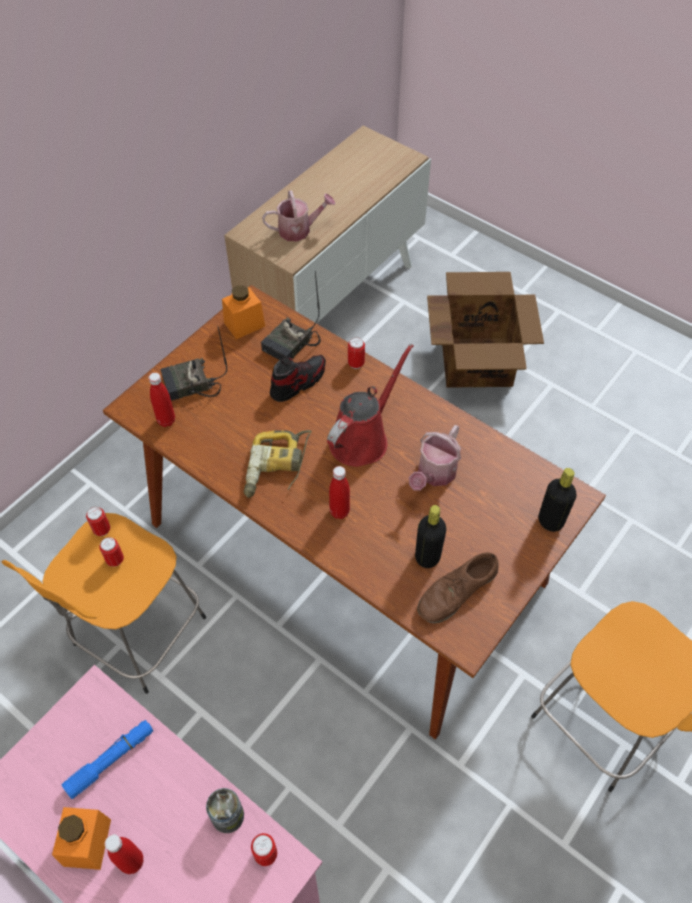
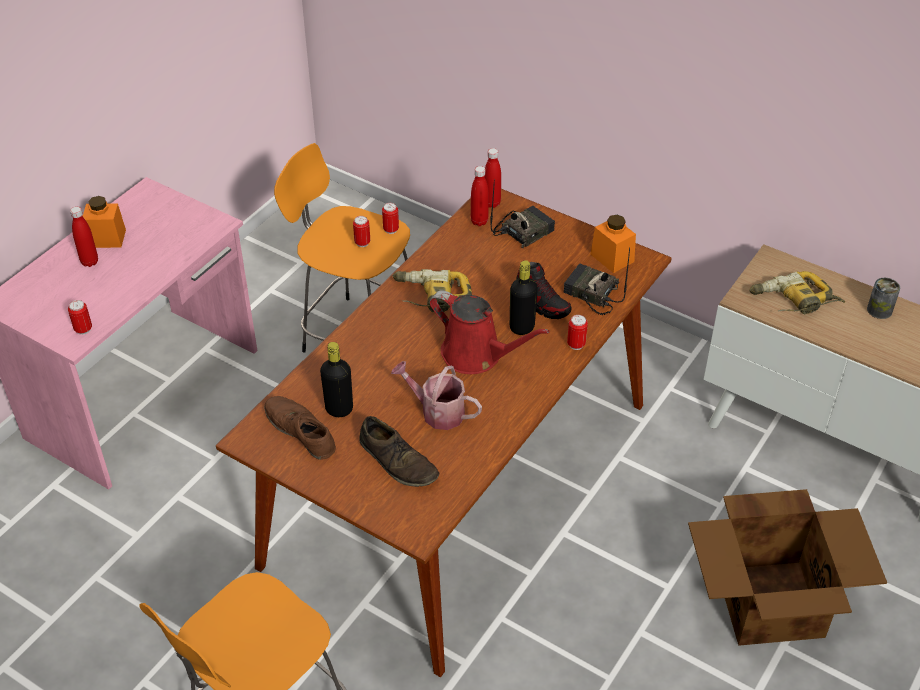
camera: 85 degrees right, 10 degrees down
(111, 760) = (164, 241): blue flashlight -> none
(190, 386) = (523, 231): radio -> radio turned 75 degrees clockwise
(227, 816) = (115, 306): can -> can (879, 310)
(299, 230) = (793, 301): watering can -> power drill
(339, 512) = (387, 344): red bottle -> red bottle (492, 203)
(495, 509) = (398, 461): none -> brown shoe
(550, 521) = (386, 508): black bottle -> black bottle (522, 327)

